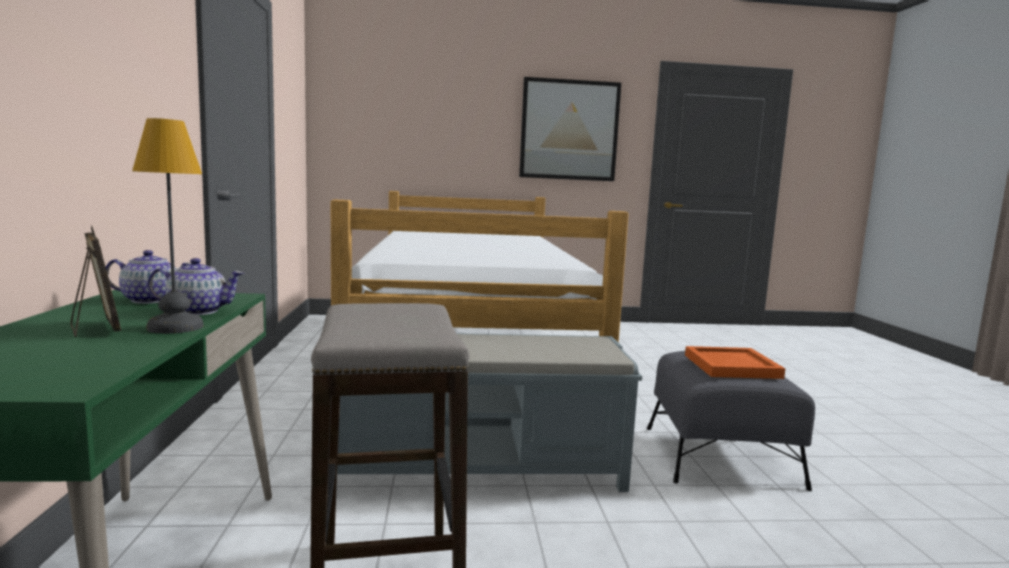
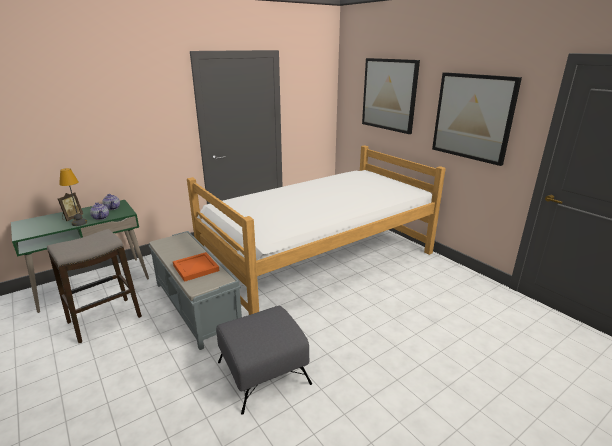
camera: 60 degrees right, 15 degrees up
(431, 109) = (389, 94): none -> picture
(733, 367) = (255, 329): orange tray -> orange tray (195, 268)

